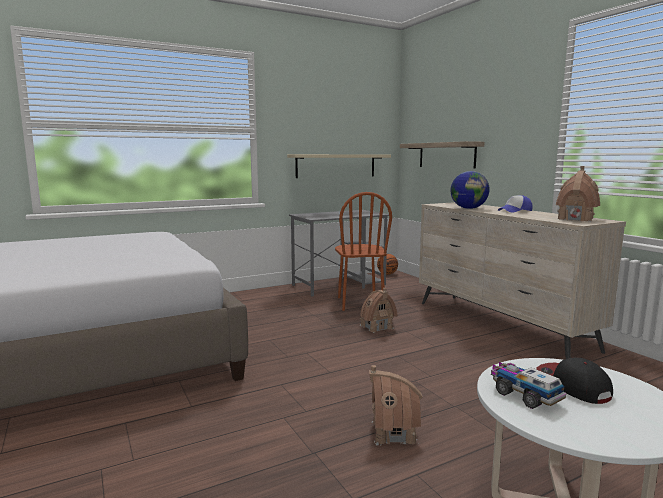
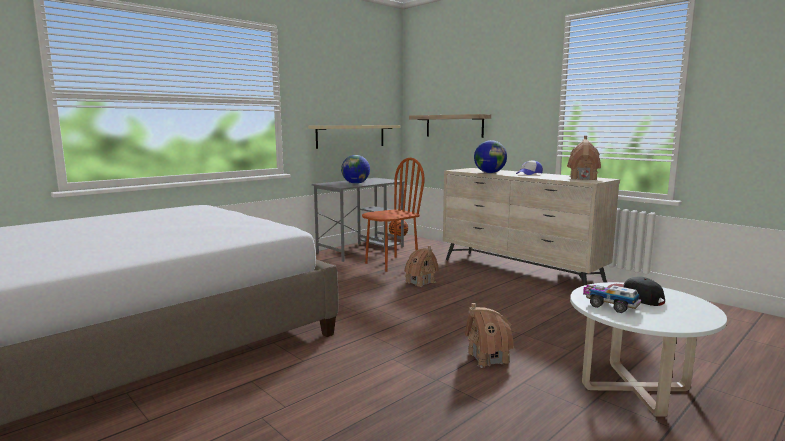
camera: 15 degrees left, 0 degrees up
(332, 215) = (356, 183): none -> globe
(360, 303) = (391, 264): brown chair -> brown chair turned 105 degrees counterclockwise

